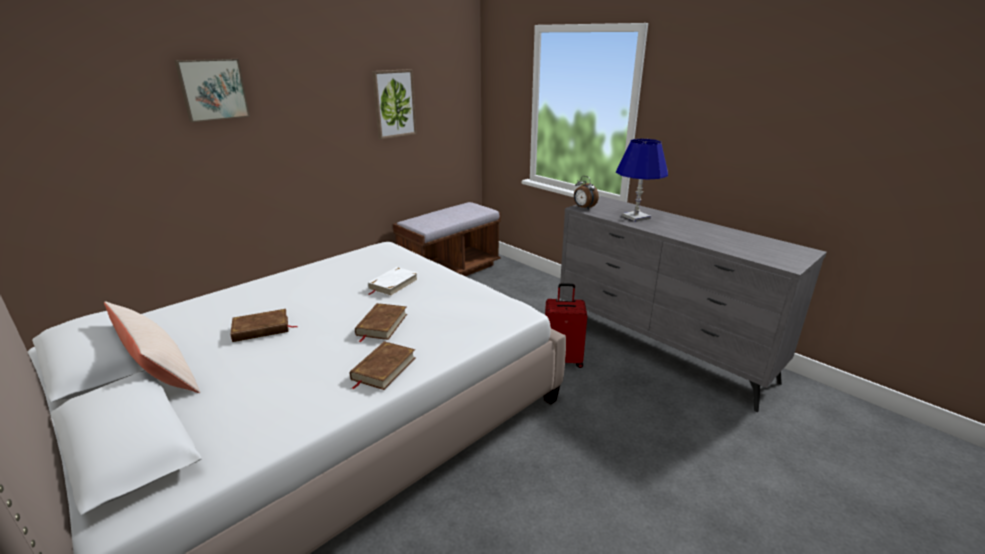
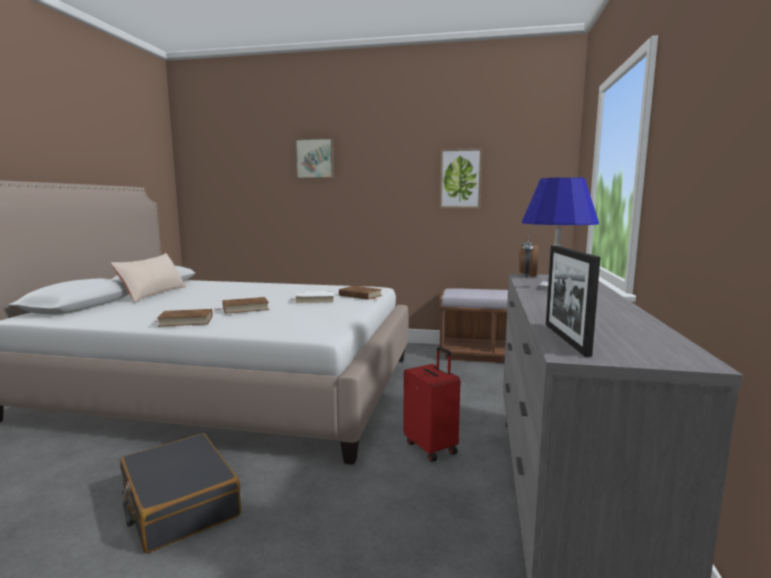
camera: 55 degrees right, 15 degrees down
(261, 329) = (214, 295): brown book -> brown book (360, 295)
(538, 511) = (179, 504): none -> black suitcase
(762, 257) = (566, 339): none -> picture frame

